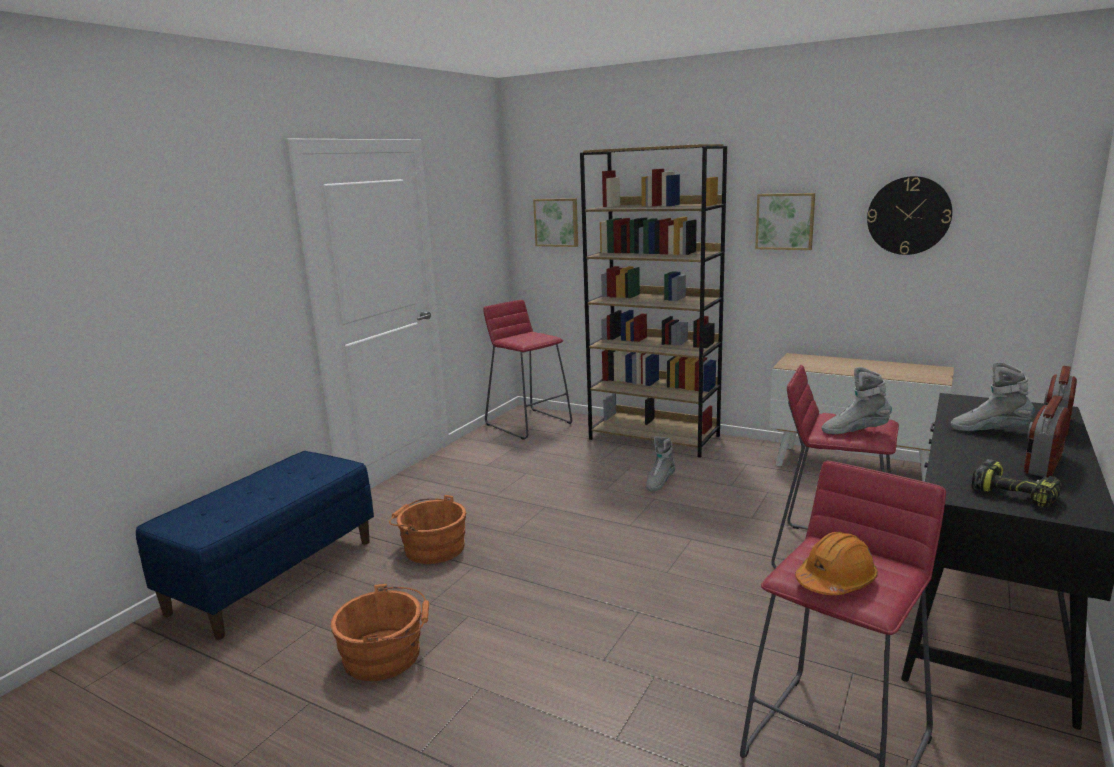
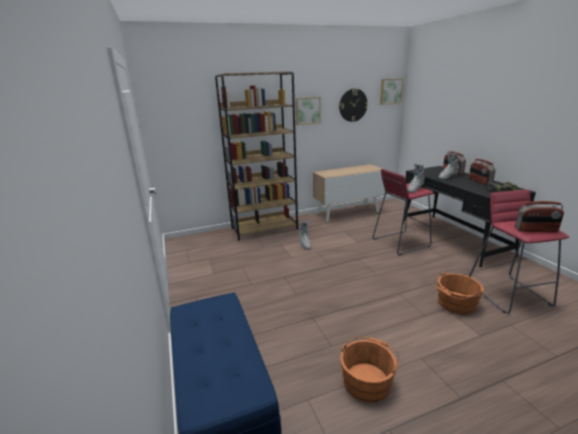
camera: 50 degrees left, 5 degrees up
(431, 548) = (276, 324): orange bucket -> orange bucket (455, 303)
(529, 423) = (191, 245): red stool -> none
(557, 222) = (181, 120): picture -> picture (390, 91)
(835, 580) = (536, 230): orange hard hat -> radio

